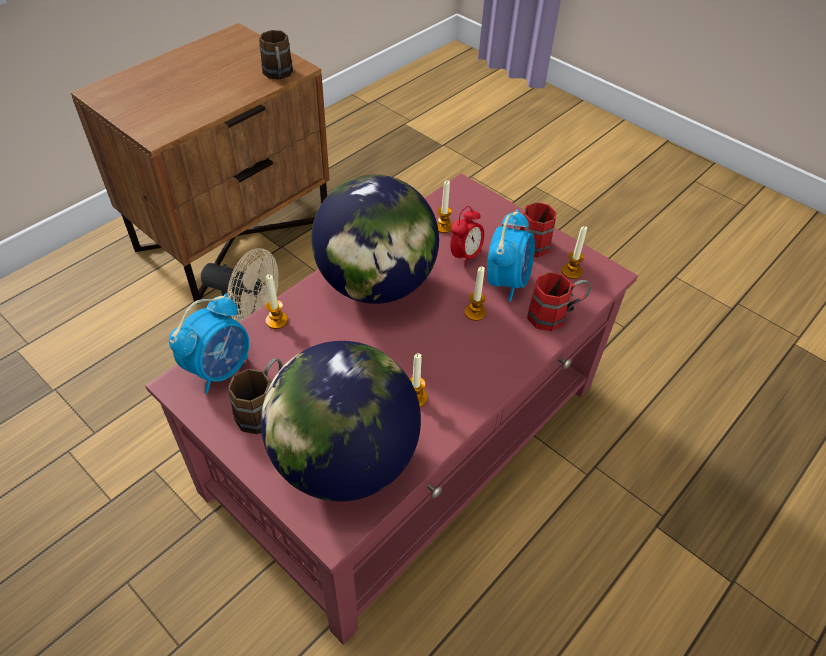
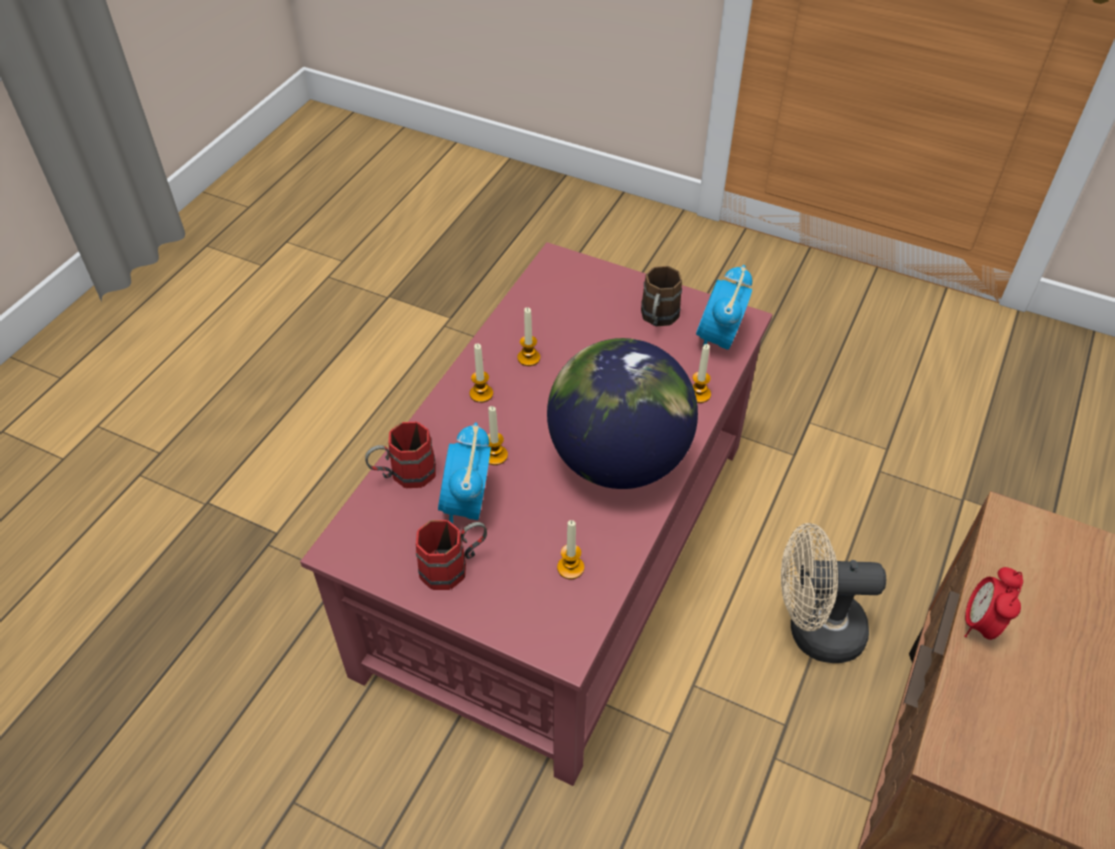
camera: 165 degrees right, 0 degrees up
(278, 75) = (965, 722): brown mug -> none
(344, 460) = (568, 300): globe -> none
(465, 256) = (527, 528): alarm clock -> alarm clock (980, 624)
(572, 272) = (387, 541): candle -> candle (481, 394)

